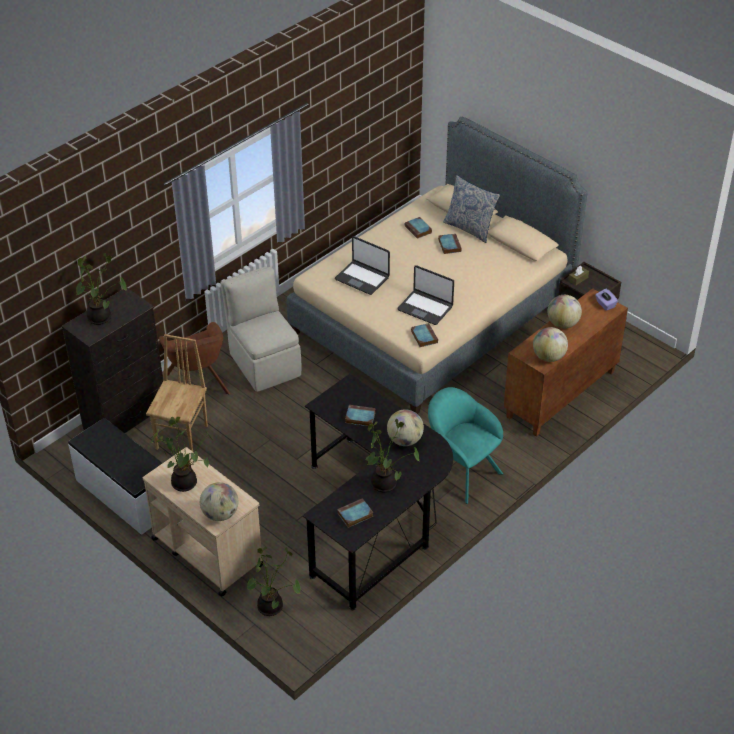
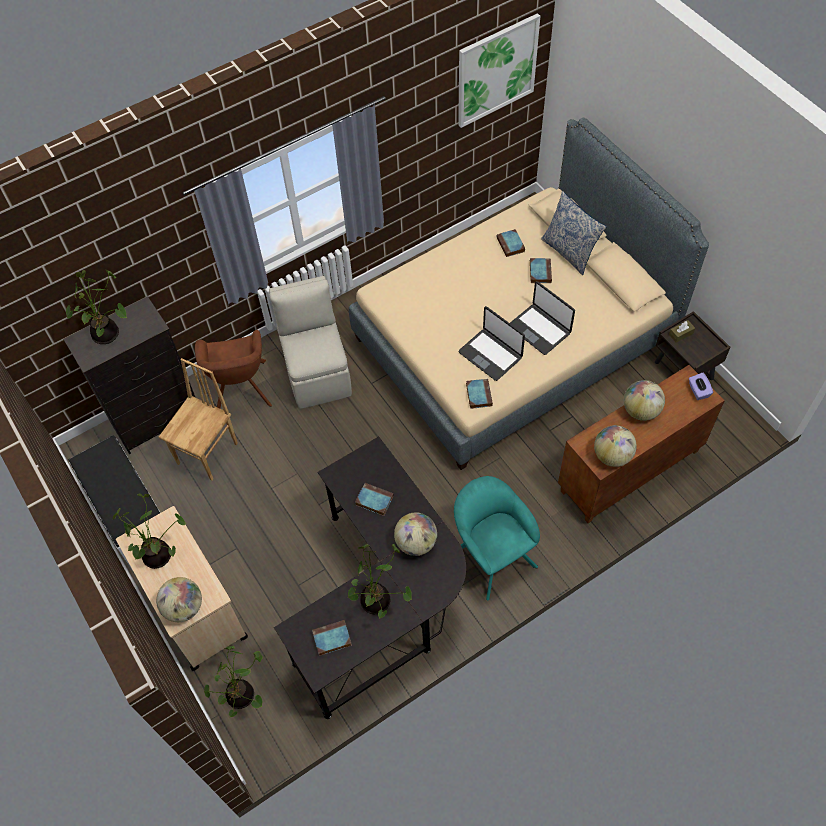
camera: 15 degrees right, 15 degrees up
(362, 278) = (430, 302): laptop -> laptop (539, 329)
(384, 85) = (496, 70): none -> picture

